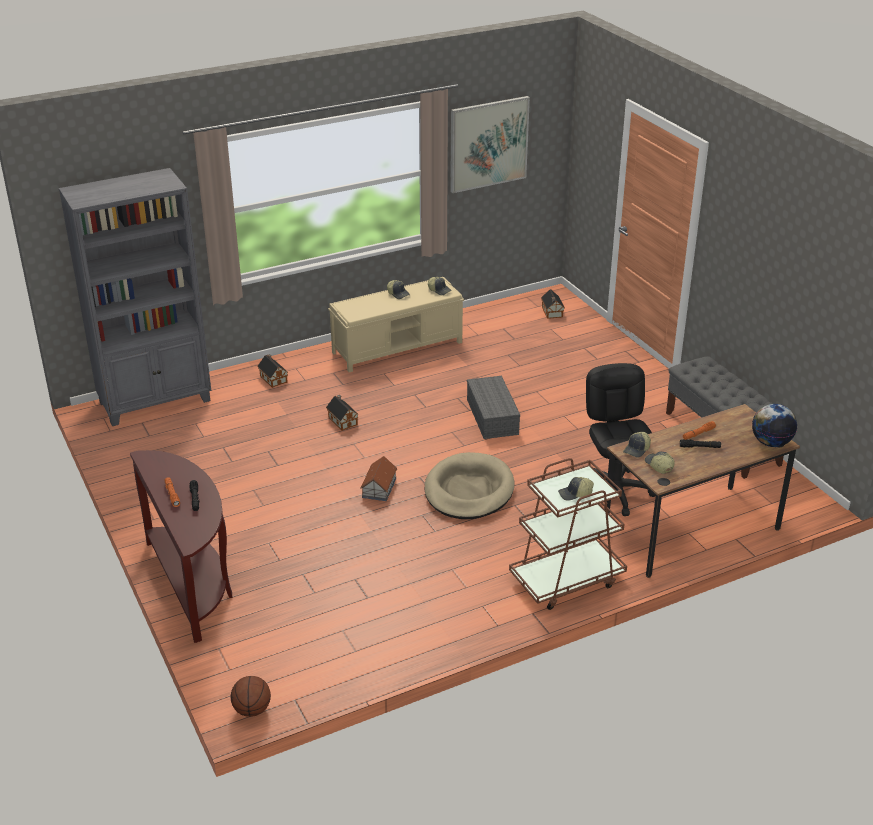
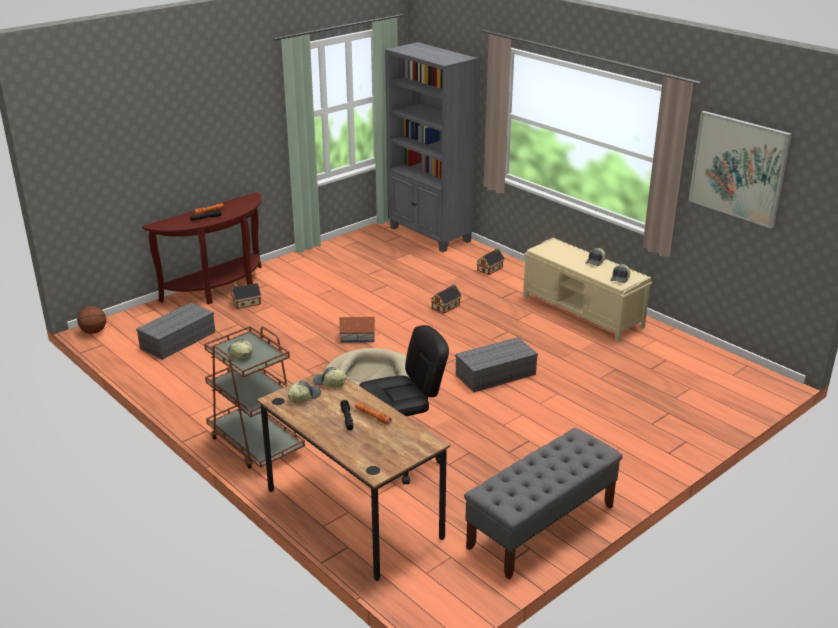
camera: 75 degrees right, 5 degrees down
(316, 627) = (178, 339): none -> grey storage box
(552, 312) = (727, 385): toy house -> toy house (245, 303)
(771, 443) = (372, 464): globe -> none

